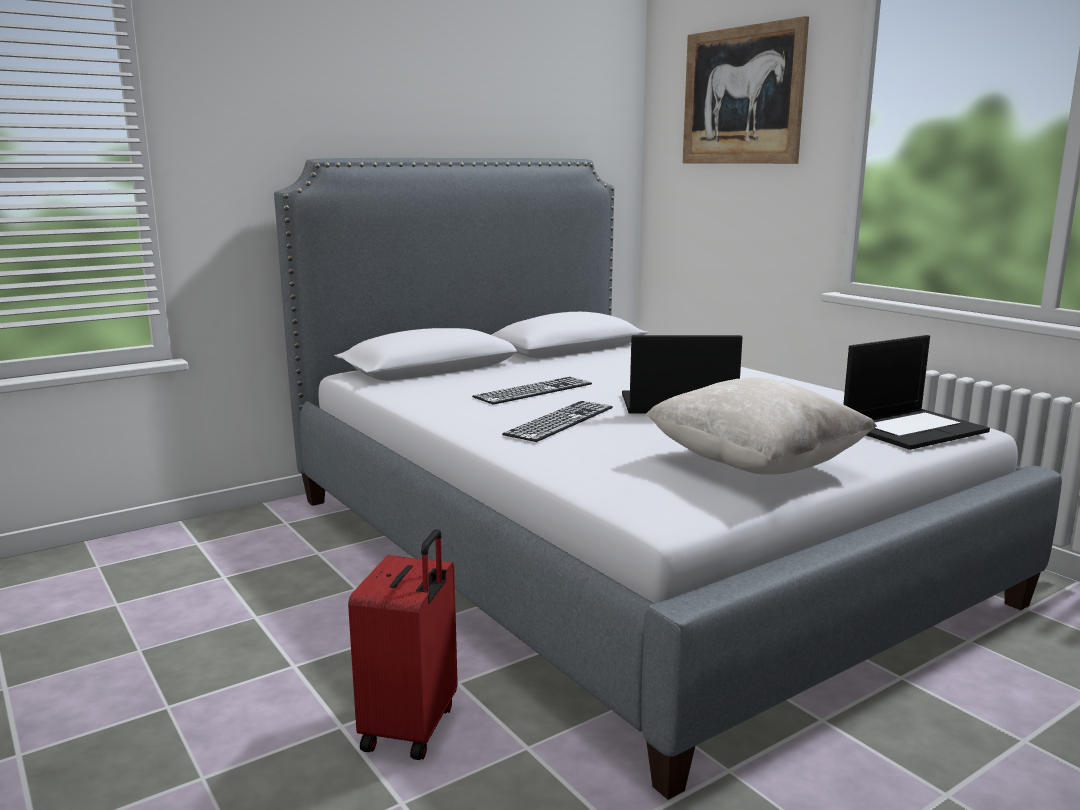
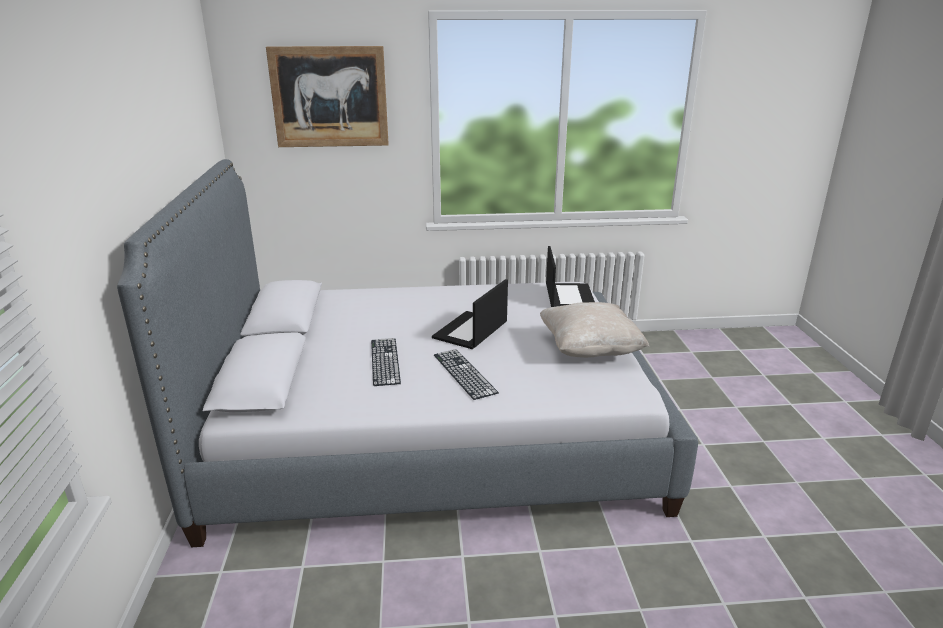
camera: 60 degrees left, 10 degrees up
(412, 728) = (574, 584): red suitcase -> none

